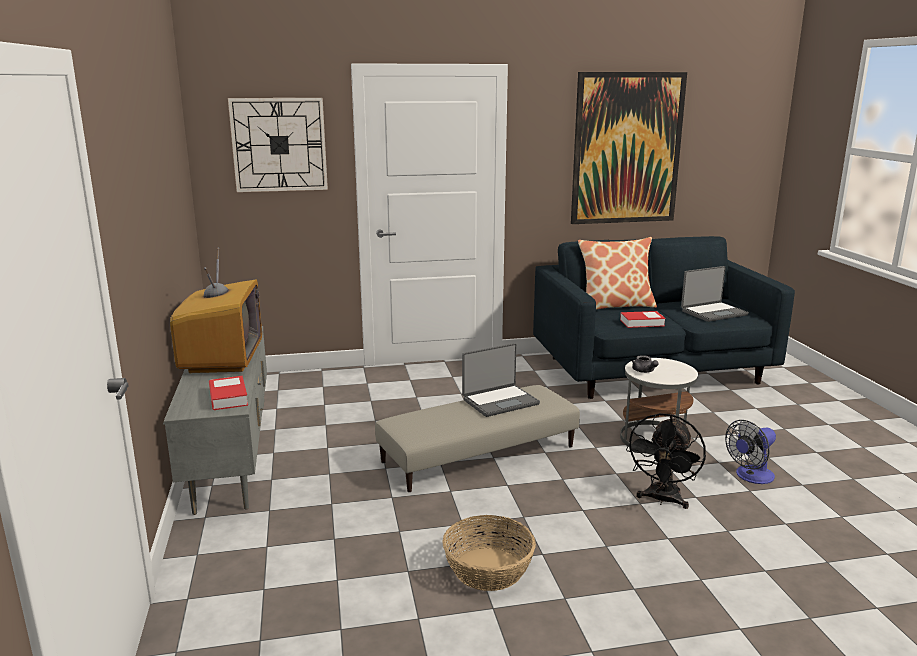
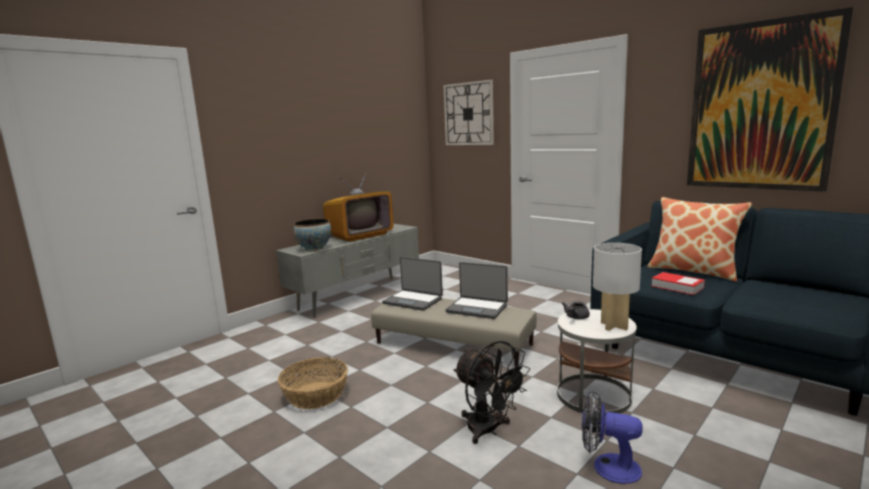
camera: 55 degrees right, 5 degrees down
(228, 397) = (314, 249): book -> bowl
(662, 500) = (488, 430): black fan -> black fan turned 120 degrees counterclockwise
(678, 368) = (614, 326): none -> white table lamp
(713, 312) = (796, 301): laptop -> laptop (413, 301)

